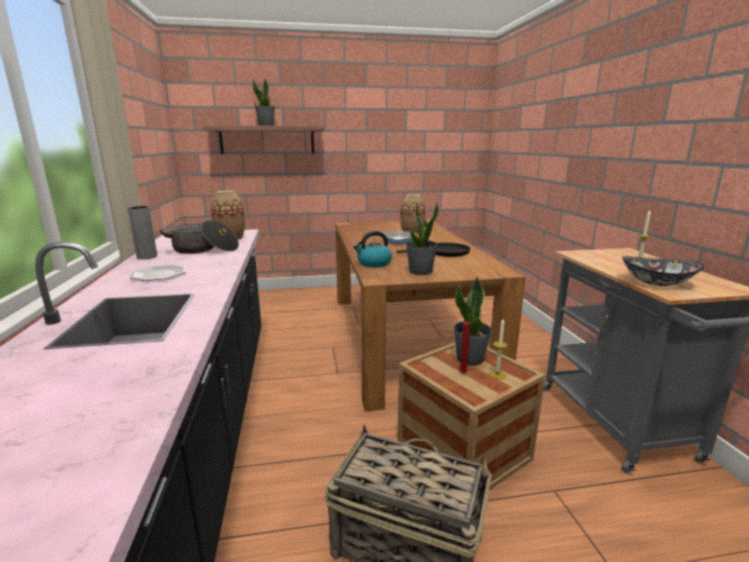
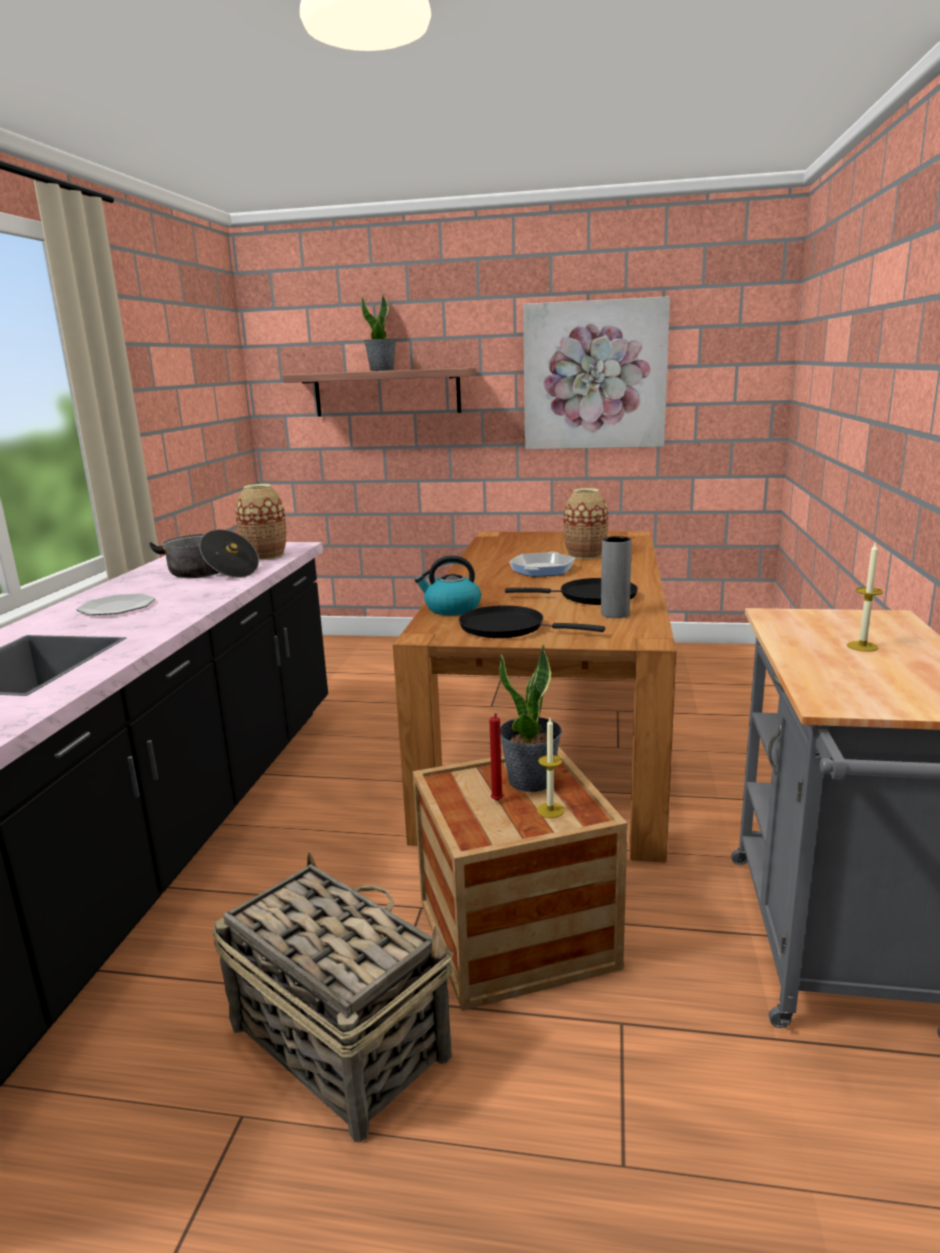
camera: 20 degrees right, 0 degrees up
(147, 257) = (131, 580): grey vase -> grey vase (615, 614)
(390, 134) = (594, 376): none -> picture
(420, 271) = (508, 628): potted plant -> black frying pan
(656, 282) = (836, 682): bowl -> none

